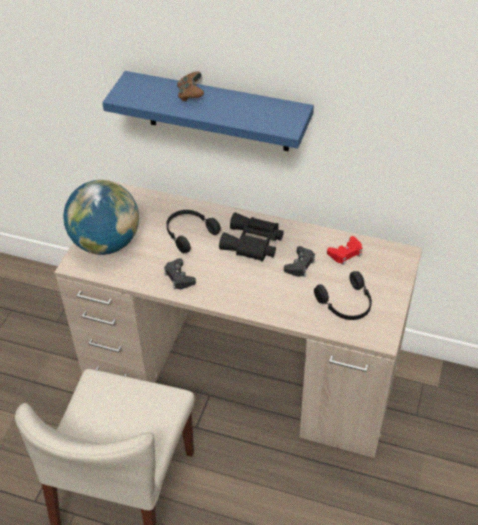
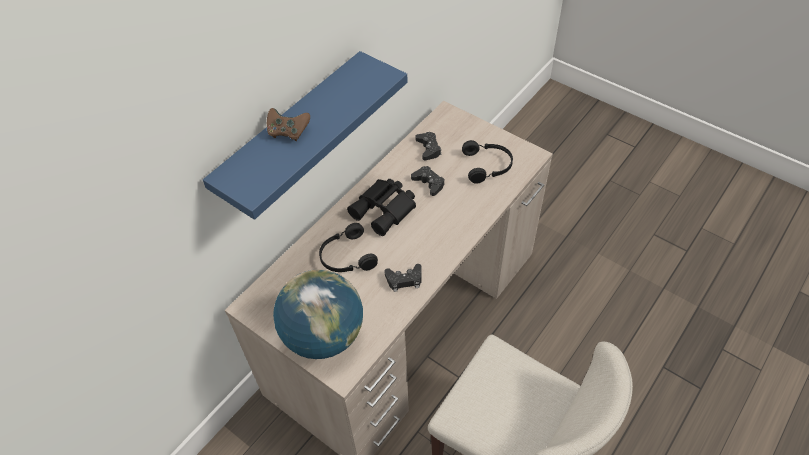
camera: 70 degrees left, 5 degrees up
(345, 253) = (428, 148): red game controller -> black game controller

